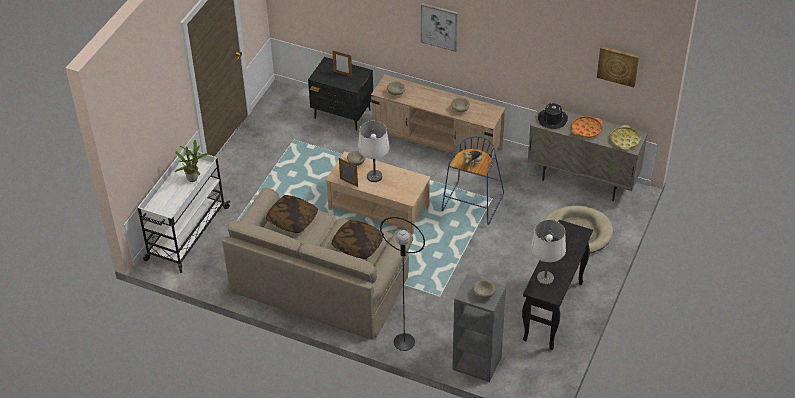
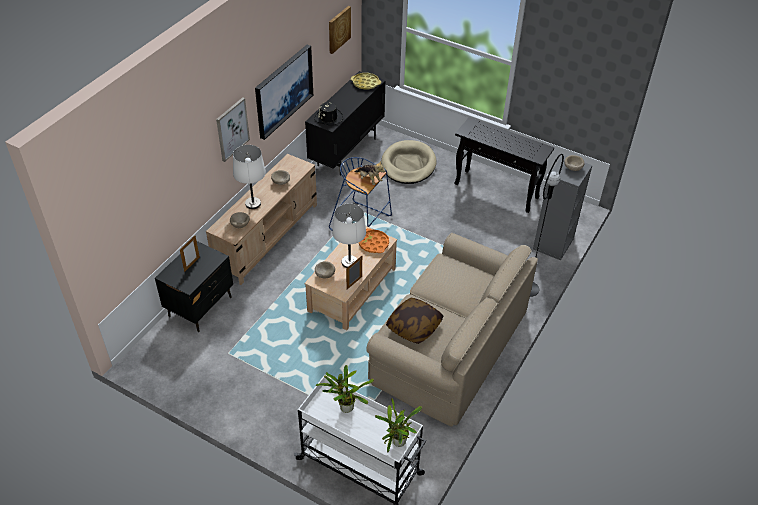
camera: 85 degrees left, 0 degrees up
(160, 211) = (397, 443): none -> potted plant
(358, 245) = (457, 276): pillow -> none
(516, 52) = (283, 90): none -> picture
(545, 279) = (524, 150): white table lamp -> white table lamp (253, 204)
(582, 181) = (347, 152): beige cabinet -> black cabinet
(586, 129) = (346, 101): orange tray -> orange tray (373, 243)

